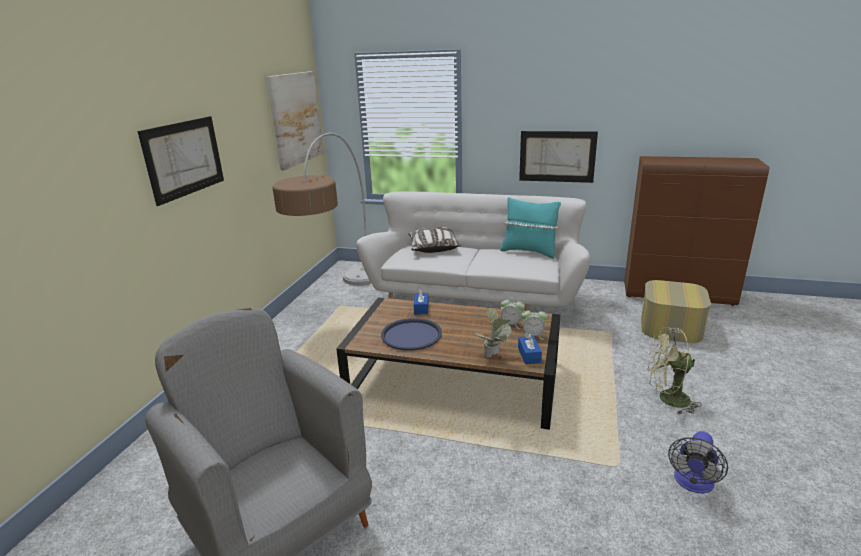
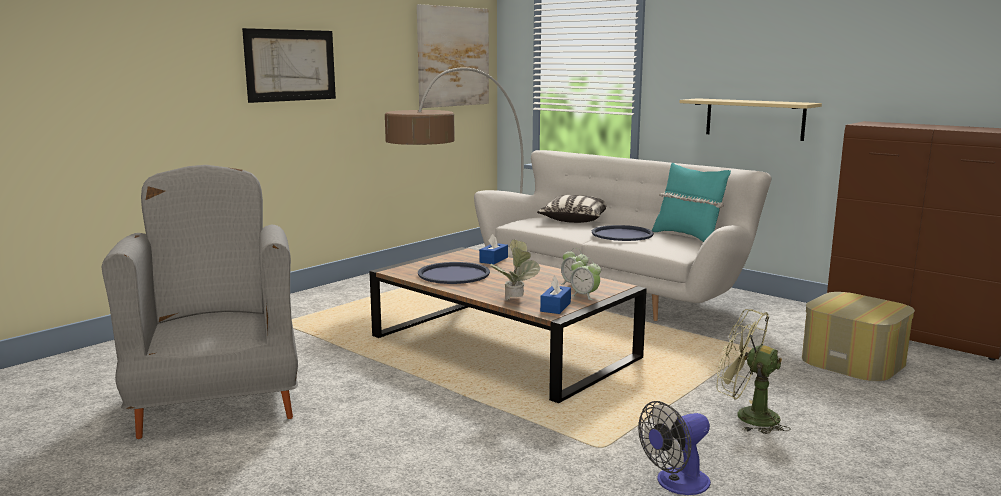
camera: 25 degrees right, 10 degrees down
(486, 259) = (622, 234): none -> blue tray
(557, 156) = (754, 119): picture -> beige shelf

